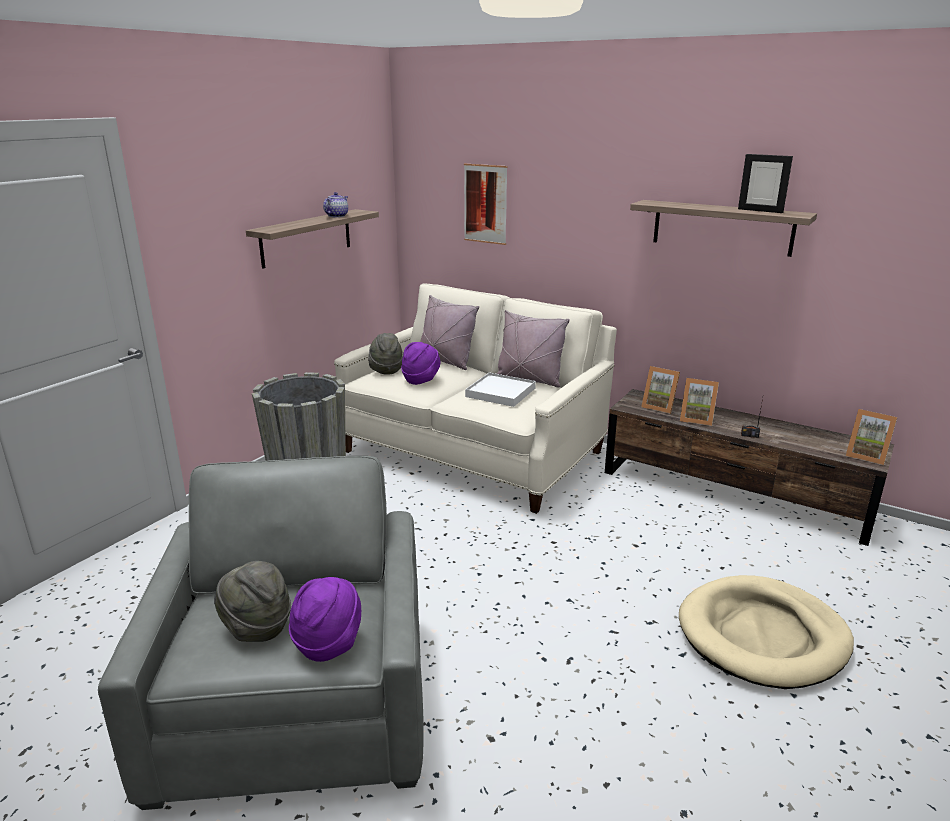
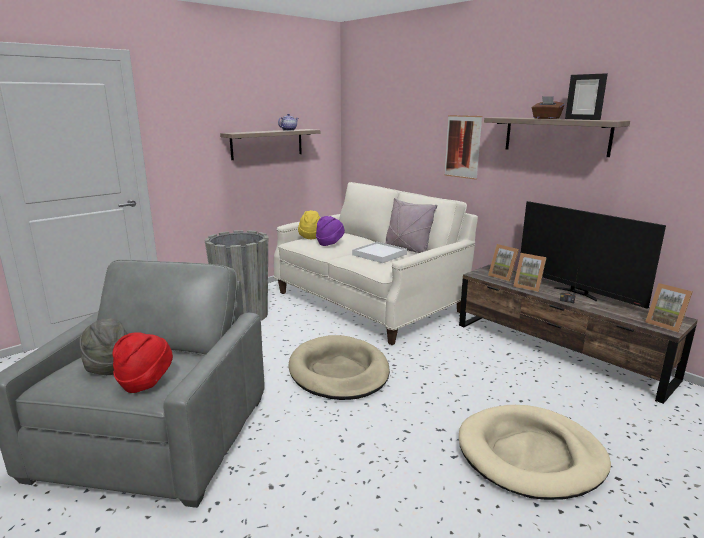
camera: 15 degrees right, 5 degrees down
(328, 641) = (145, 382): purple hat -> red hat
(386, 369) = (311, 236): grey hat -> yellow hat
(445, 362) = (356, 236): purple pillow -> none
(485, 204) = (394, 126): picture -> picture (462, 147)
(490, 563) = (339, 372): none -> beige dog bed
(713, 207) = (546, 118): none -> brown tissue box
(755, 422) = (577, 293): none -> television

